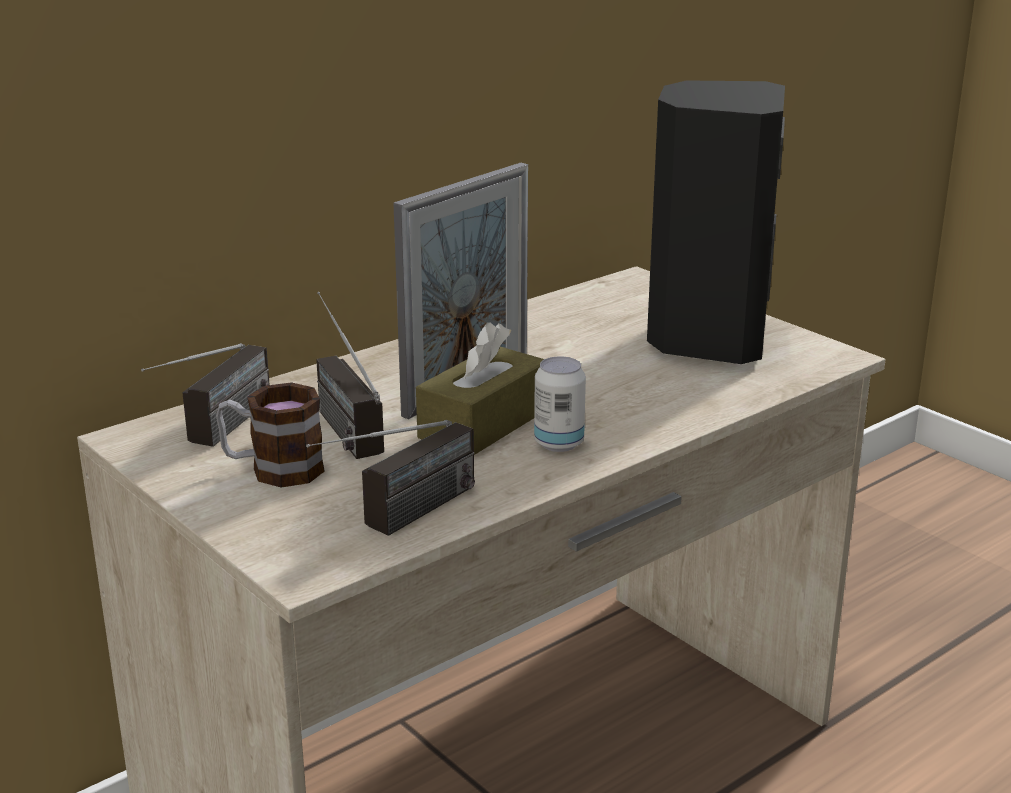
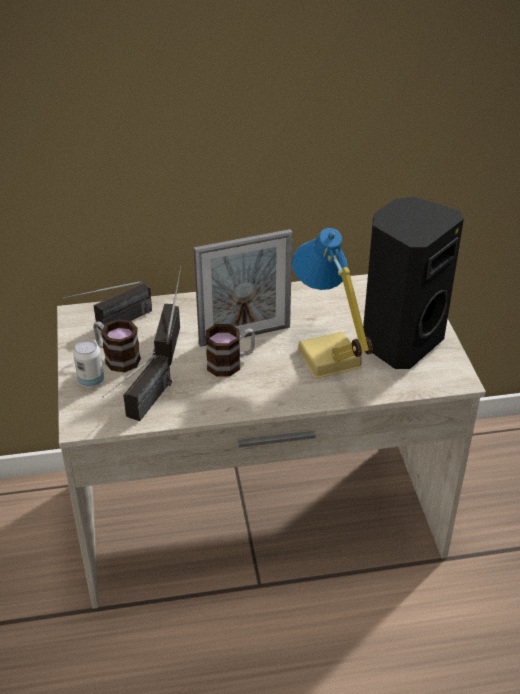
camera: 30 degrees right, 15 degrees up
(399, 520) = (142, 410): radio -> radio turned 45 degrees counterclockwise
(483, 424) = (231, 363): brown tissue box -> mug
(559, 443) = (253, 389): can -> can (91, 381)
(627, 382) = (327, 359): none -> table lamp

